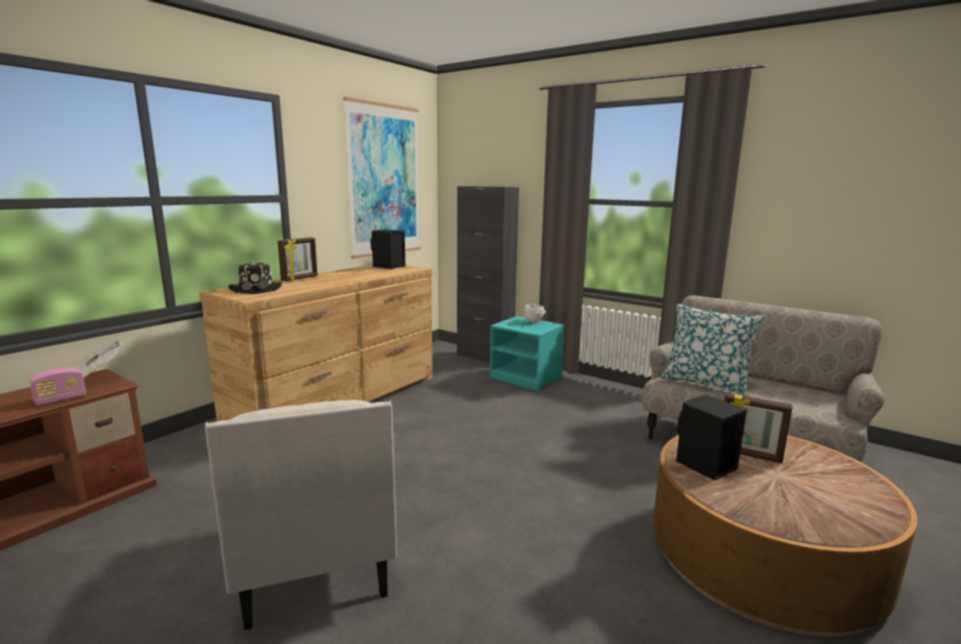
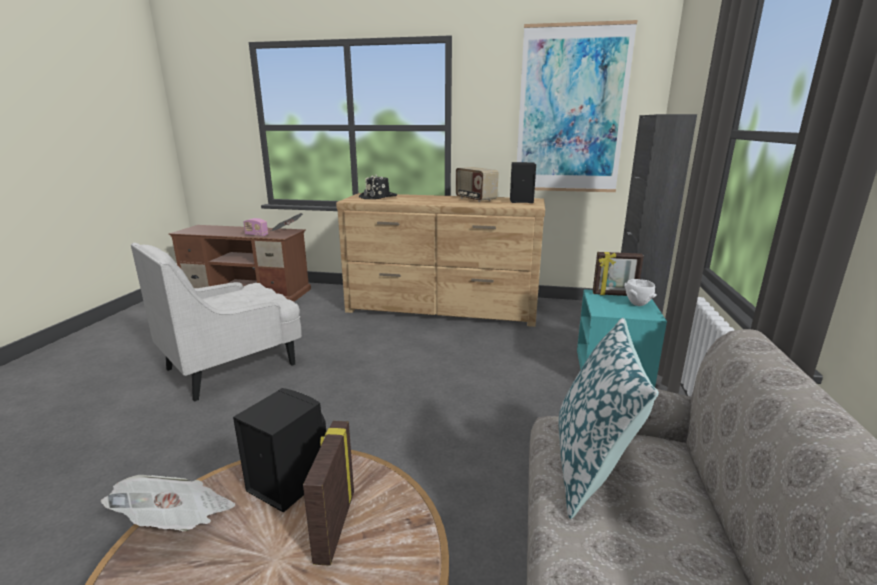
camera: 65 degrees right, 5 degrees up
(300, 278) = (427, 196): picture frame -> picture frame (614, 295)
(352, 272) = (475, 199): none -> radio
(746, 508) = (179, 521): none -> newspaper

